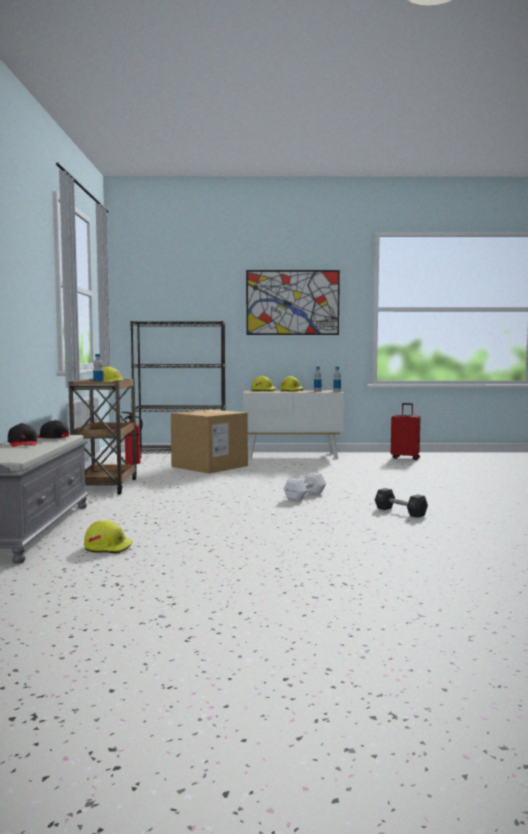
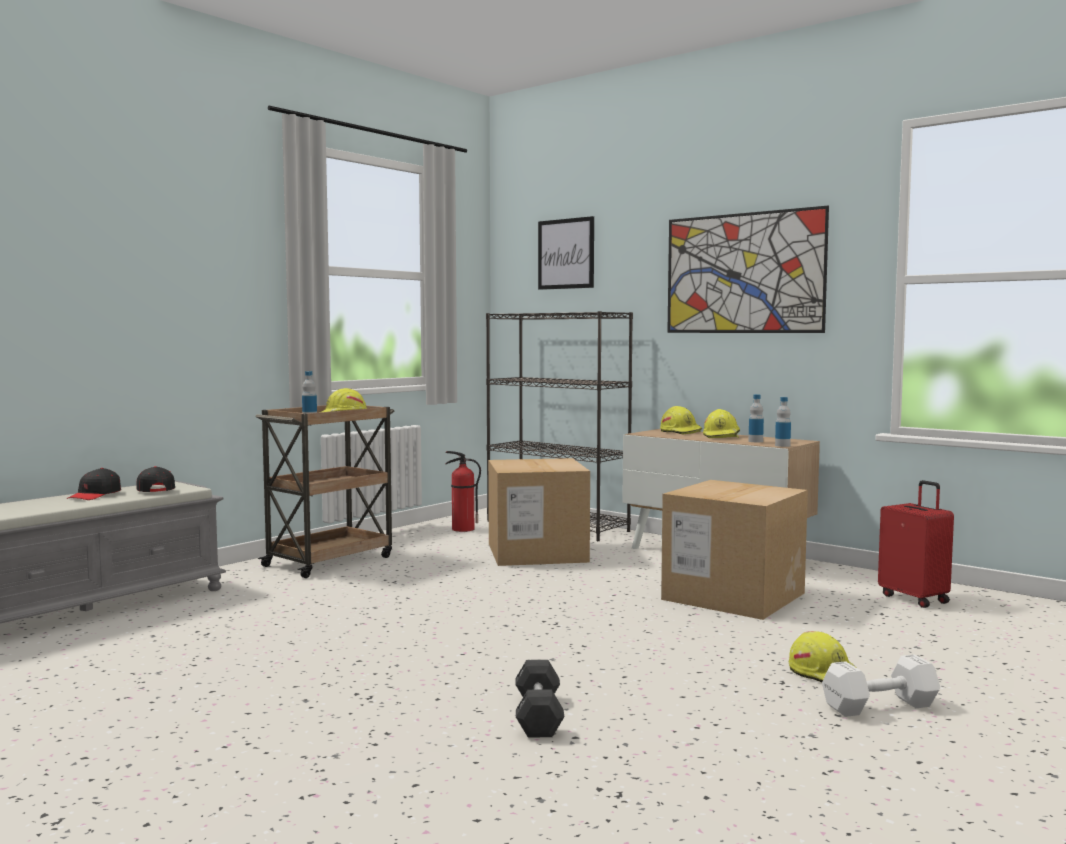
camera: 40 degrees right, 0 degrees up
(108, 547) = (64, 657): yellow hard hat -> yellow hard hat (823, 673)
(171, 285) = (566, 254): none -> picture
(306, 496) = (498, 639): white dumbbell -> white dumbbell (882, 706)
(345, 467) = (733, 596): none -> cardboard box

